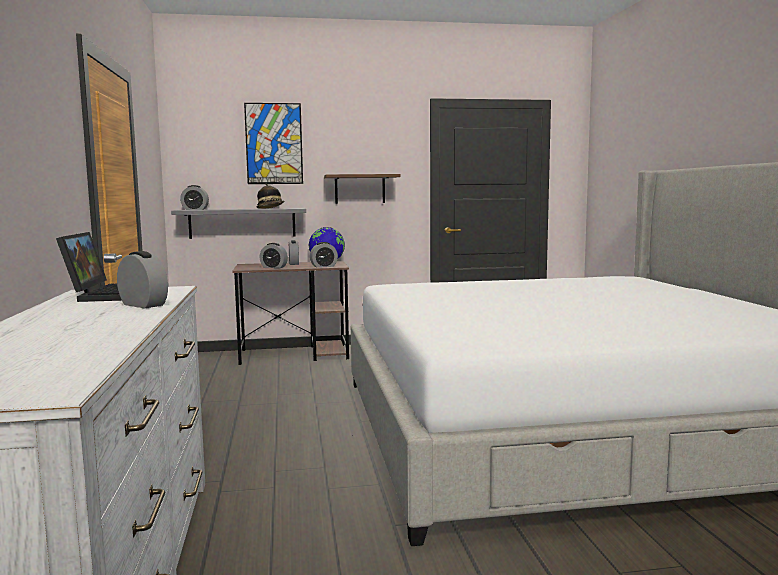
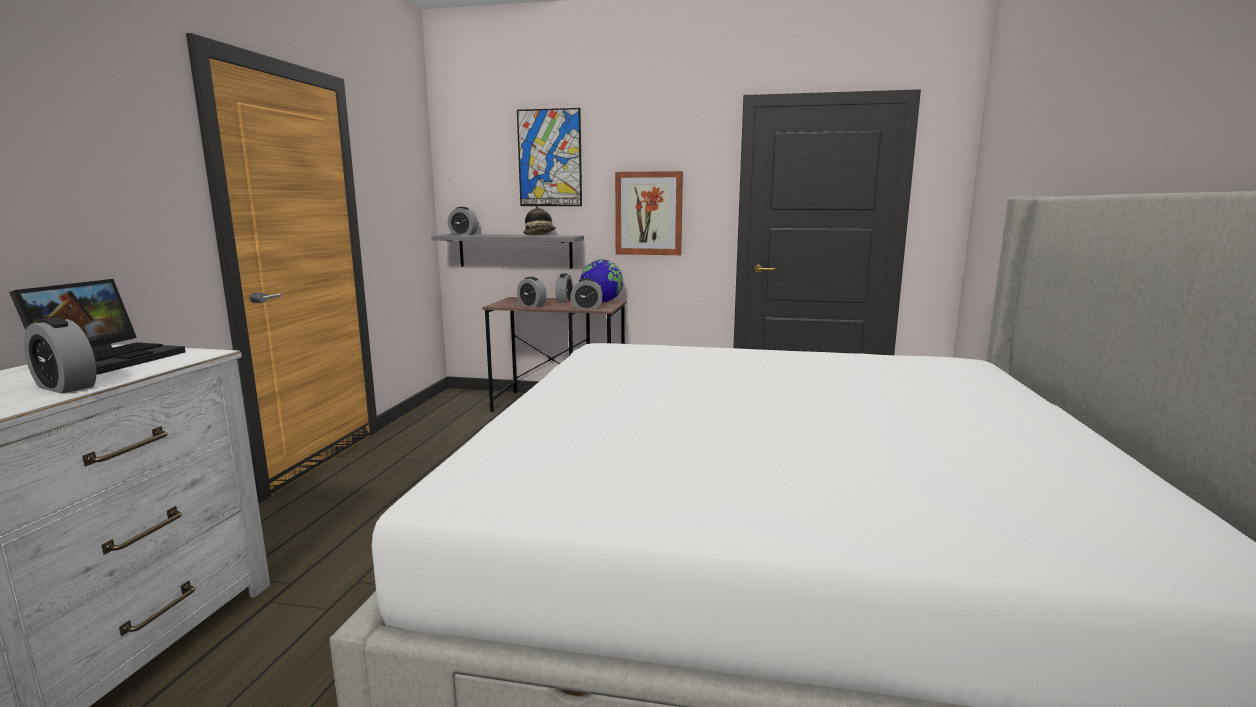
camera: 20 degrees right, 5 degrees up
(143, 305) = (66, 387): alarm clock -> alarm clock turned 150 degrees clockwise
(360, 189) = (648, 213): shelf -> picture

